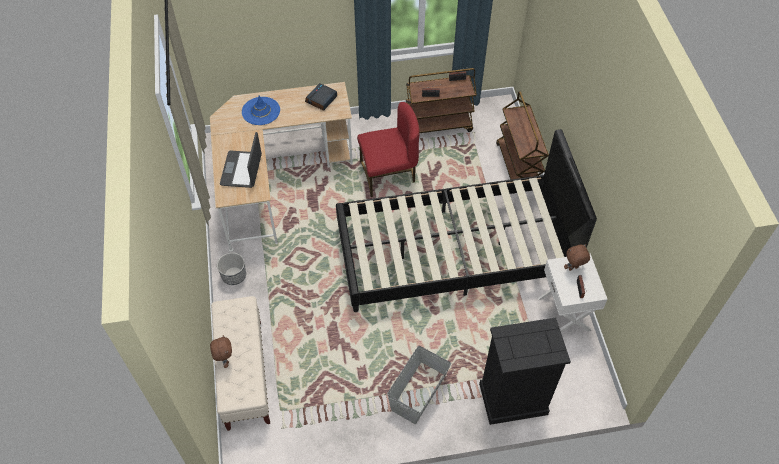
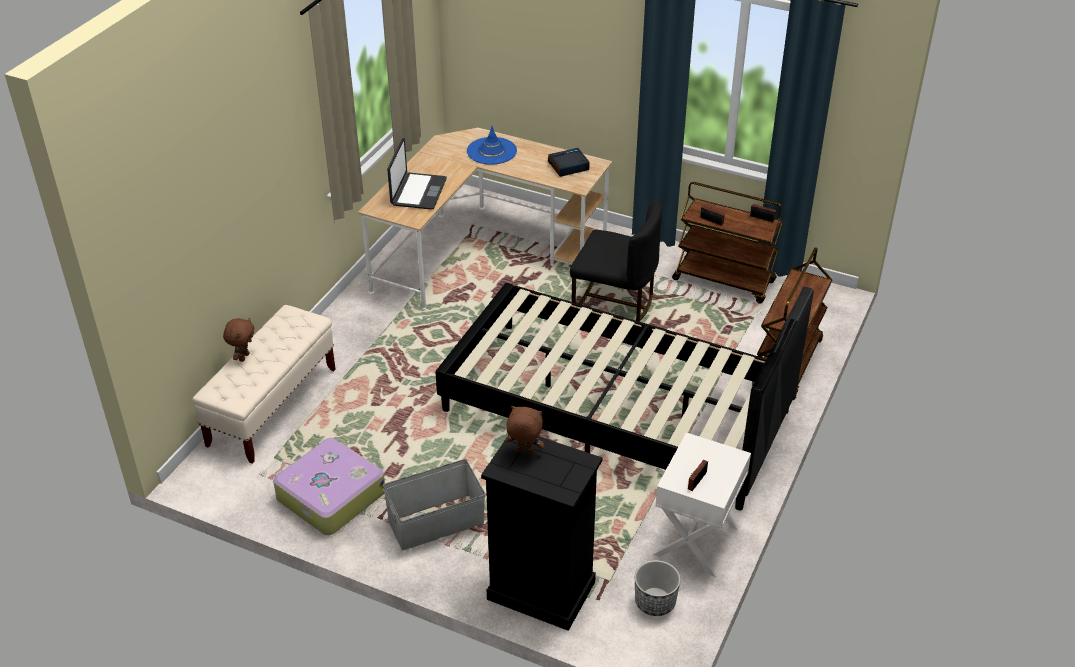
camera: 35 degrees right, 15 degrees down
(234, 276) = (350, 317): planter -> planter (655, 602)
(242, 170) = (418, 192): laptop -> laptop turned 150 degrees clockwise
(339, 415) = (329, 496): none -> suitcase
(388, 175) = (614, 302): red chair -> black chair
(573, 268) = (711, 457): brown plush toy -> brown plush toy (524, 452)

